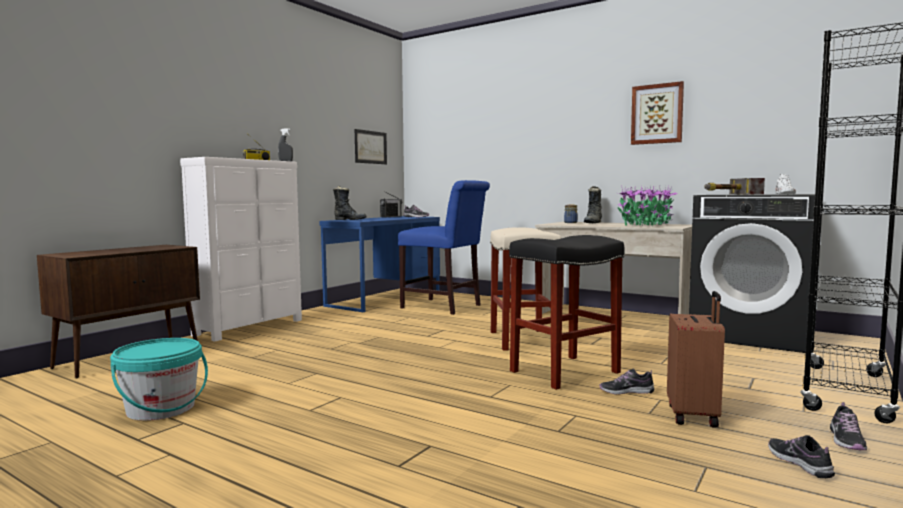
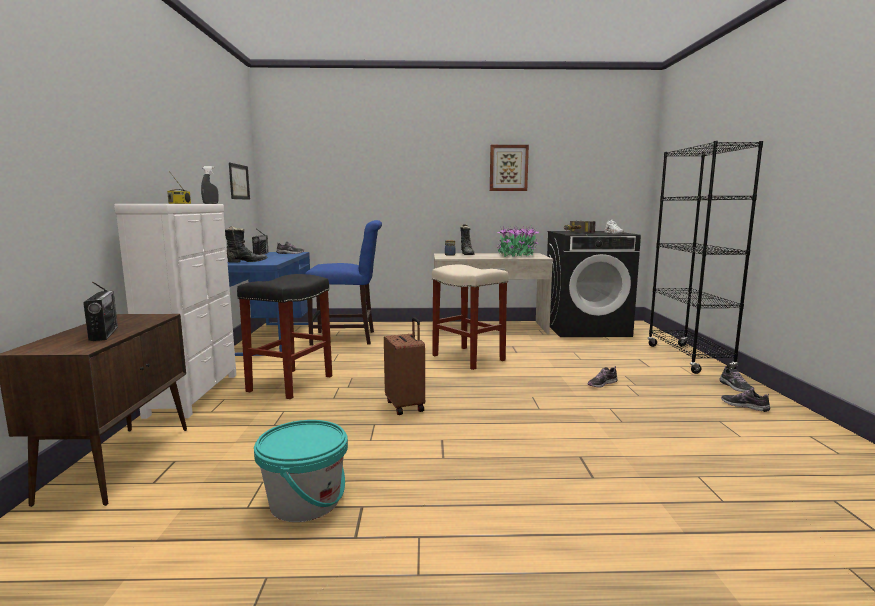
camera: 35 degrees left, 5 degrees up
(114, 251) = (104, 334): none -> radio
(565, 371) = (543, 377): black stool -> black stool (291, 383)
(694, 415) = (659, 391): brown suitcase -> brown suitcase (406, 406)

